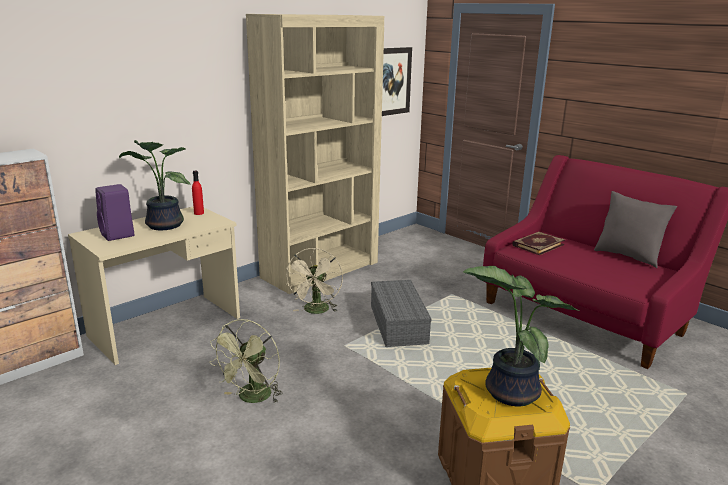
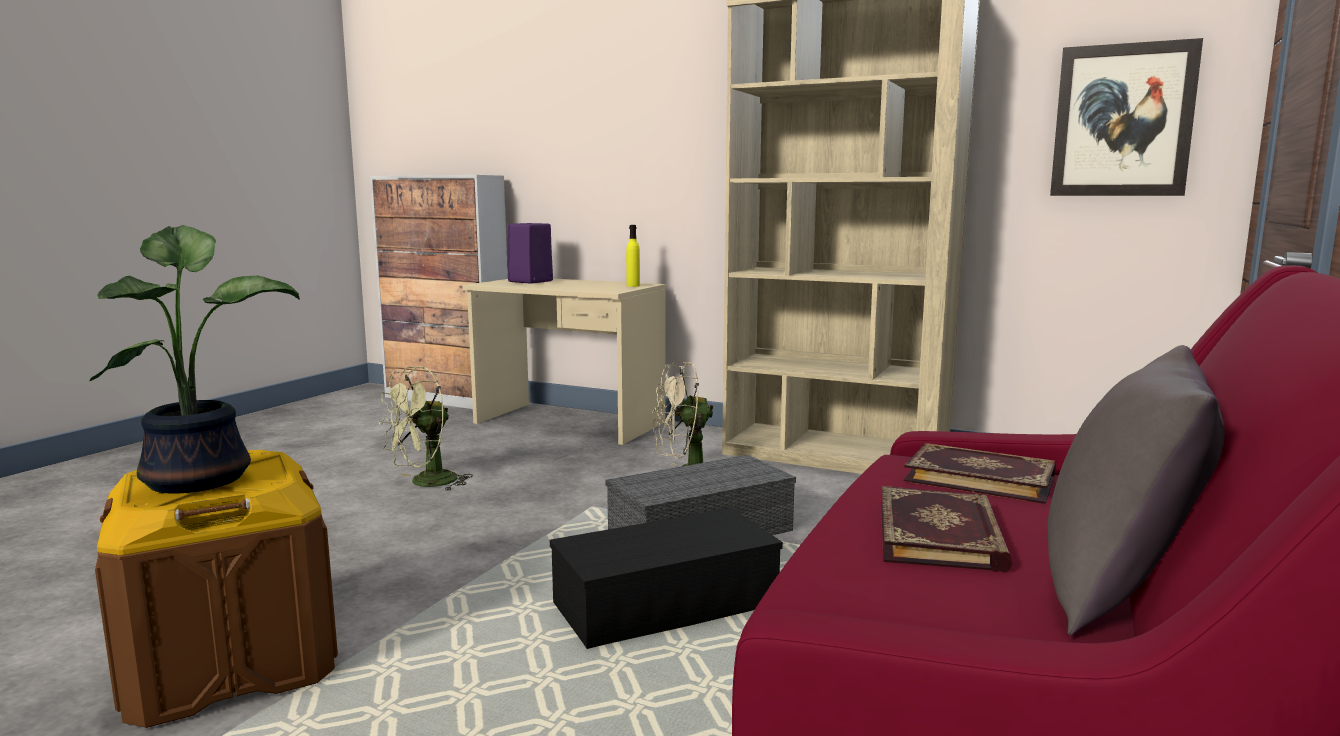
camera: 70 degrees right, 10 degrees down
(162, 226) = (573, 284): potted plant -> none
(199, 213) = (633, 286): red bottle -> yellow bottle
(252, 398) = (425, 483): green fan -> green fan turned 45 degrees counterclockwise
(471, 347) = (667, 603): none -> black storage box
(590, 263) = (942, 535): none -> book

